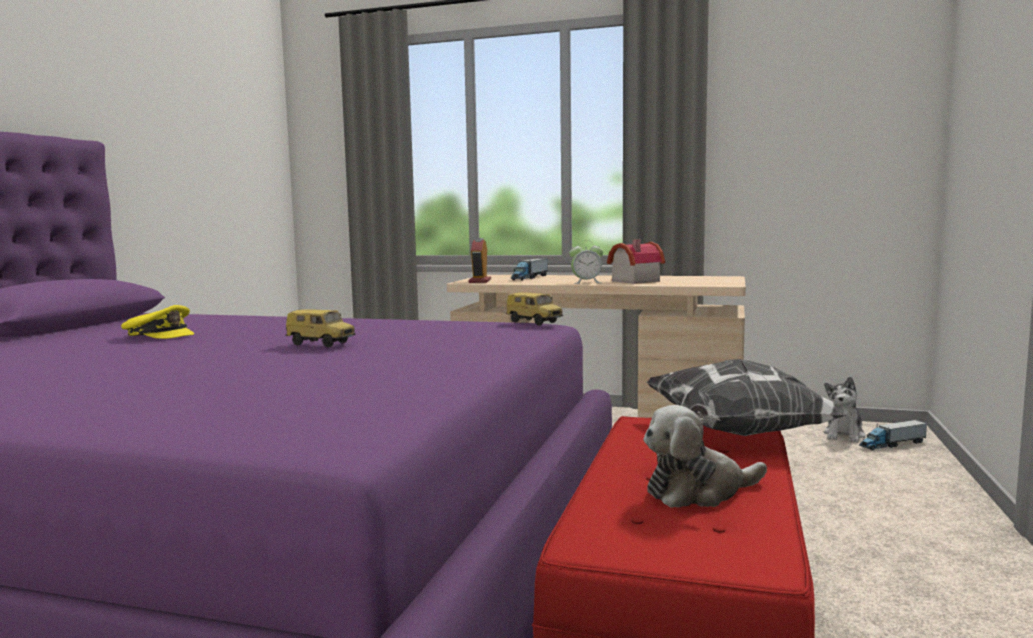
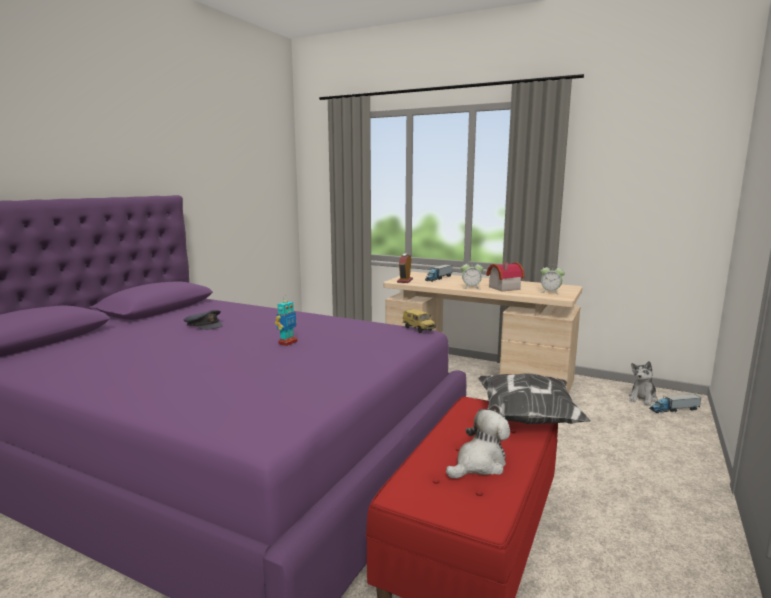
camera: 10 degrees right, 5 degrees up
(160, 335) = (204, 325): yellow cap -> grey cap
(322, 344) = (287, 342): toy car -> toy robot
(698, 492) = (479, 464): plush toy -> plush toy turned 150 degrees clockwise
(705, 281) = (550, 292): none -> alarm clock

